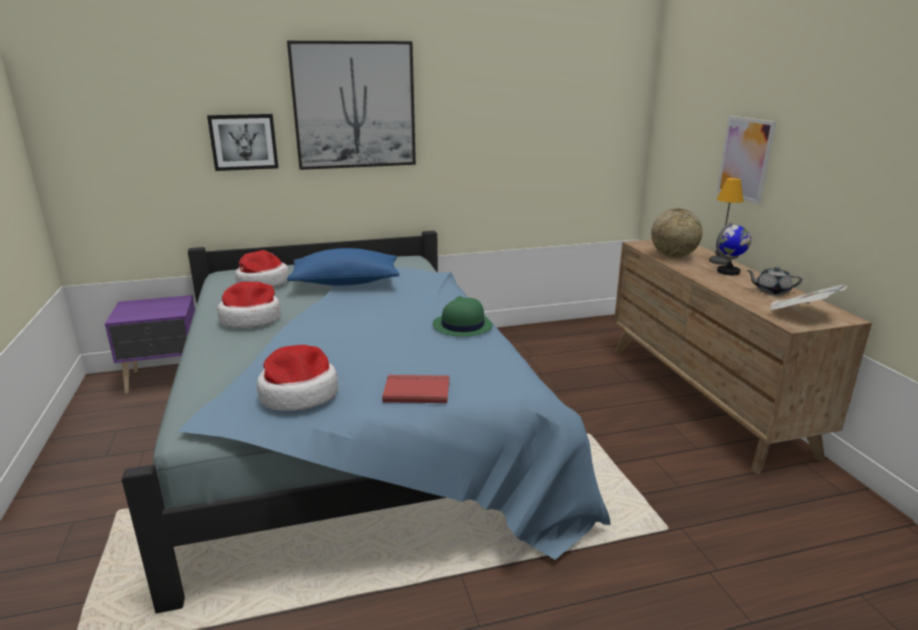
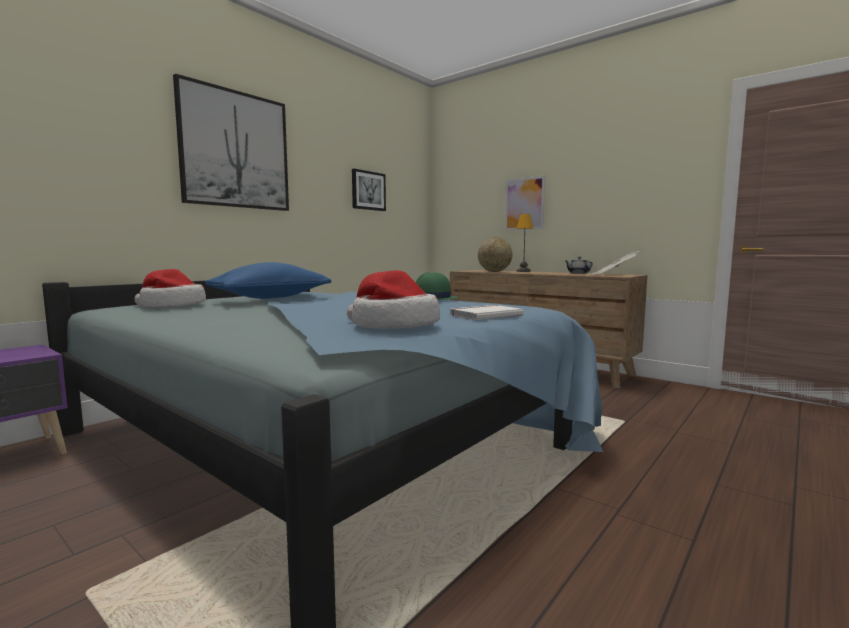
camera: 35 degrees left, 15 degrees down
(244, 142) = (121, 166): picture -> picture (368, 190)
(251, 319) = (213, 316): hat -> none
(416, 390) = (484, 315): red book -> white book
(728, 272) = (539, 272): globe -> none

